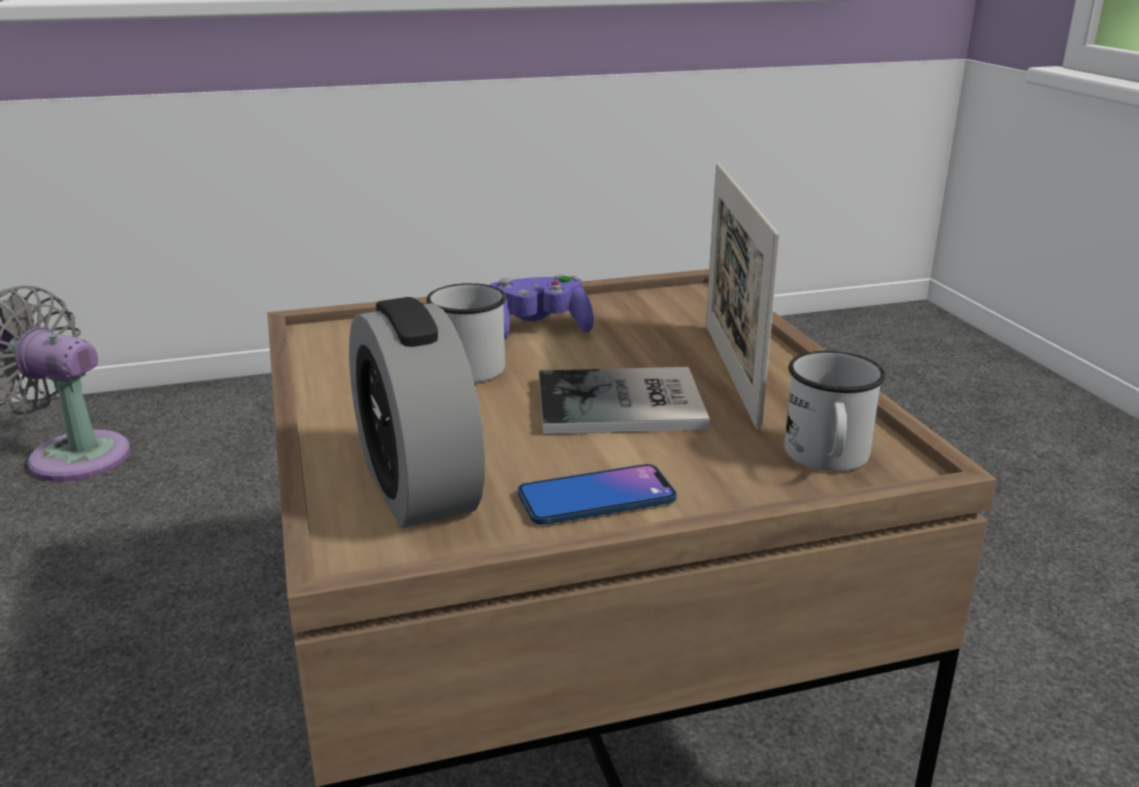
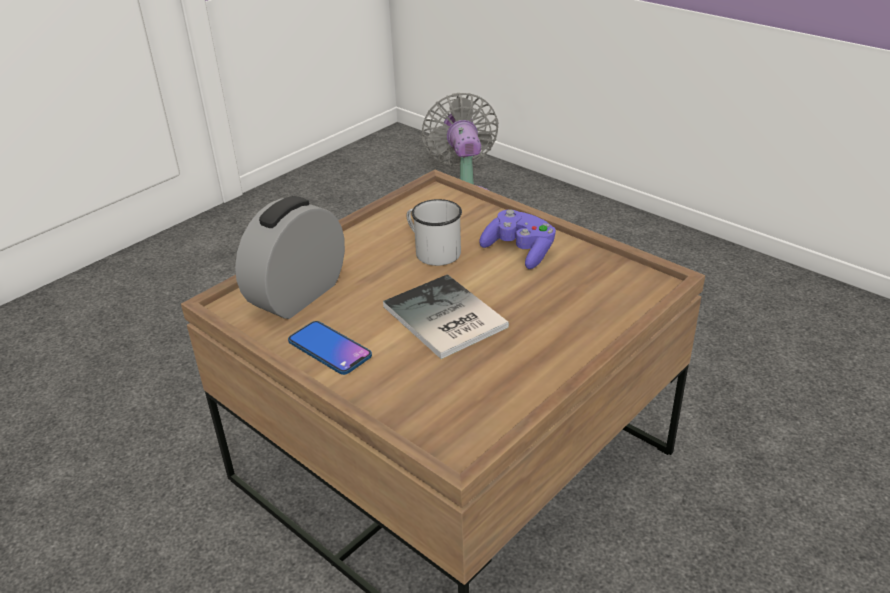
camera: 60 degrees right, 10 degrees up
(730, 372) = (532, 341): picture frame -> none
(827, 459) = (442, 415): white mug -> none

